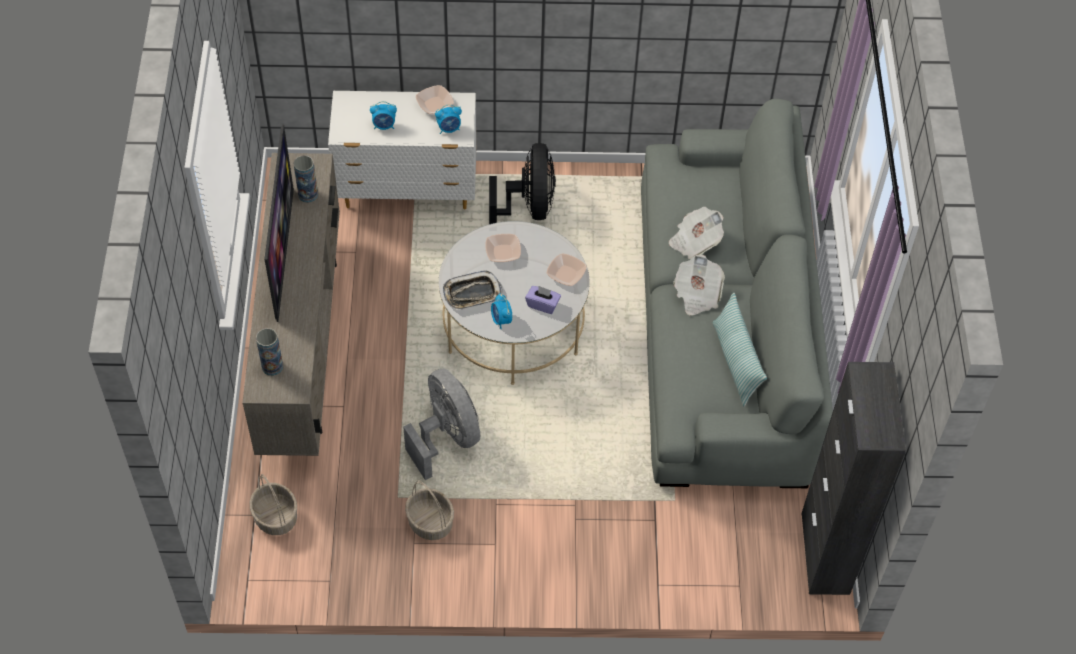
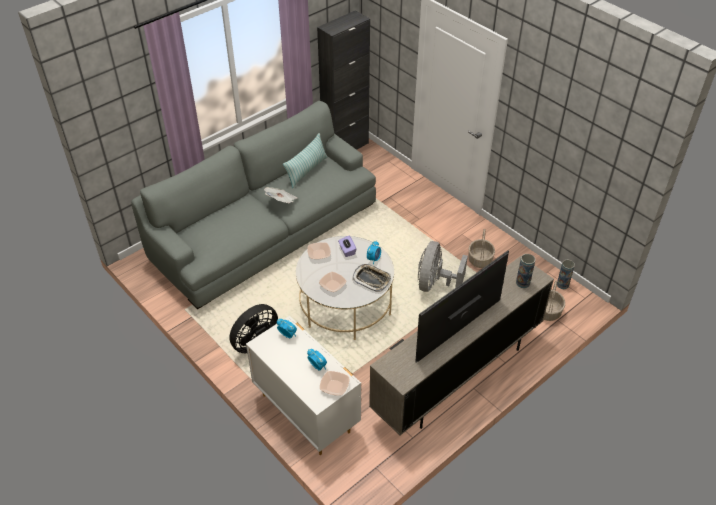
camera: 130 degrees left, 10 degrees down
(308, 195) = (411, 352): vase -> vase (562, 284)
(434, 104) = (275, 355): bowl -> bowl (334, 386)
(695, 241) = (248, 220): newspaper -> none

